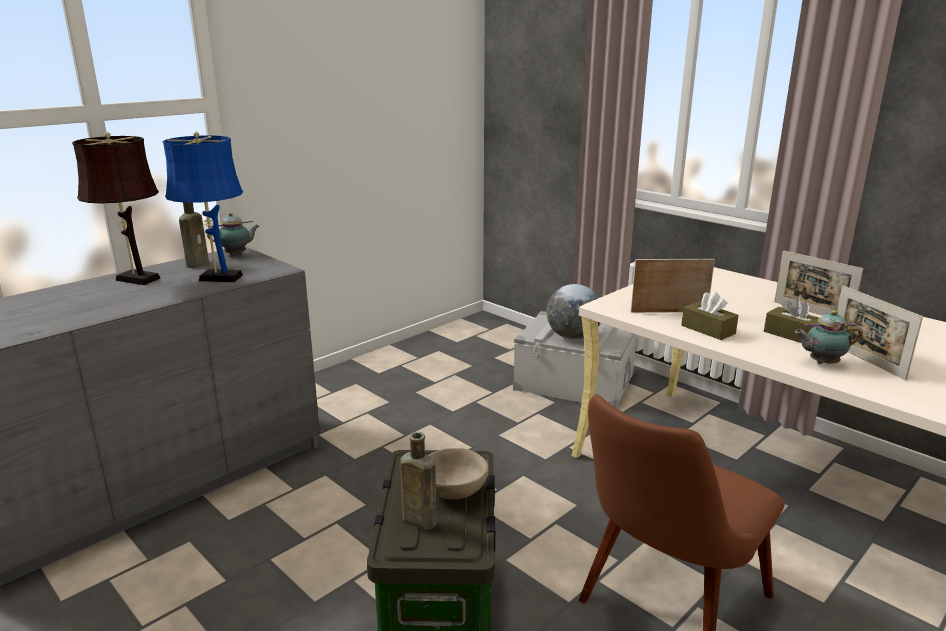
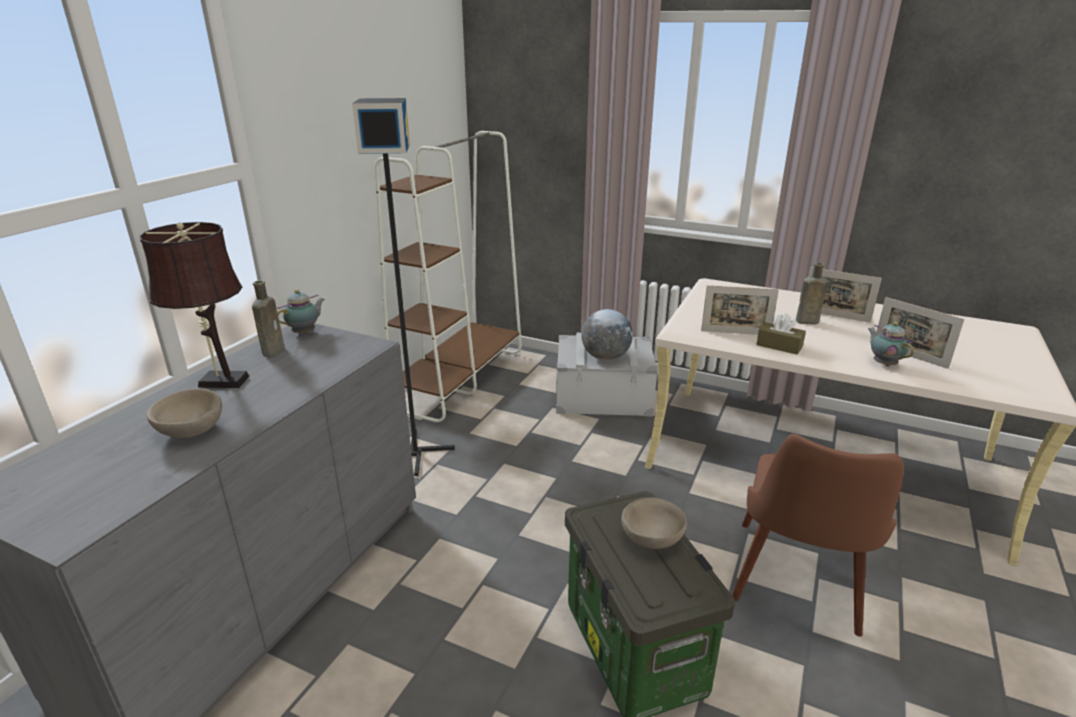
camera: 20 degrees left, 5 degrees up
(78, 307) = (190, 431): none -> beige bowl
(217, 277) = (314, 365): blue table lamp -> none
(354, 399) = (415, 452): none -> black floor lamp
(417, 520) = (644, 576): brown bottle -> brown bottle (805, 321)
(439, 345) = (461, 380): none -> brown clothes rack
(669, 312) = (735, 333): picture frame -> picture frame turned 150 degrees counterclockwise
(792, 335) = (841, 340): brown tissue box -> none
(821, 363) = (883, 363): teapot -> teapot turned 90 degrees clockwise

